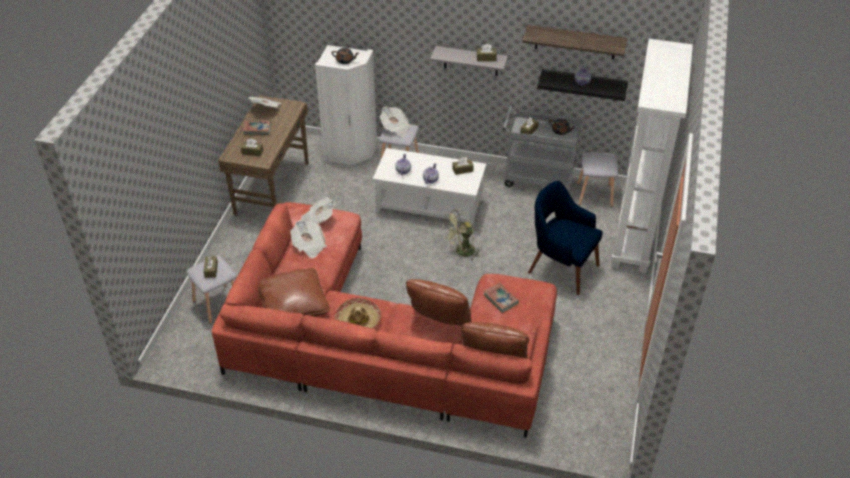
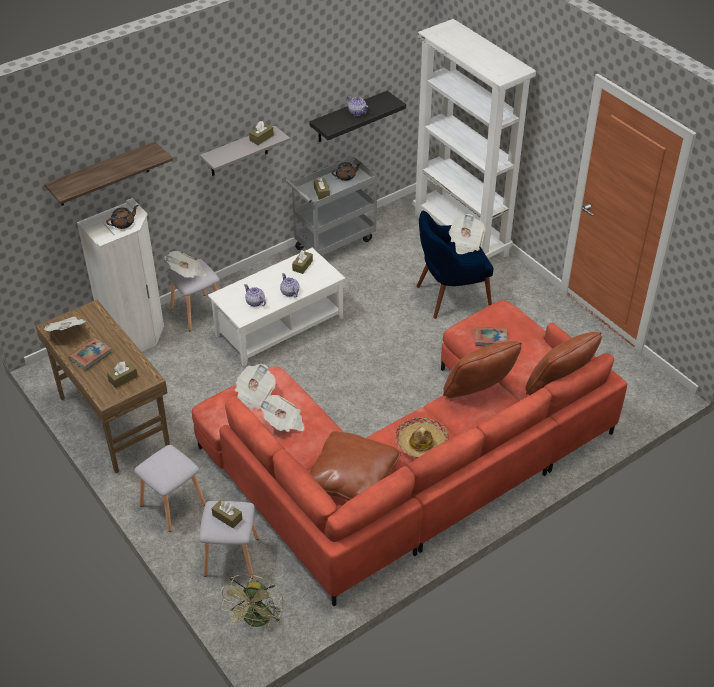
camera: 50 degrees left, 0 degrees up
(461, 252) = (363, 343): green fan -> green fan (257, 621)
(575, 42) = (336, 75): shelf -> shelf (103, 174)
(585, 230) = (465, 243): none -> newspaper
(594, 194) = (388, 223): grey stool -> grey stool (172, 504)

